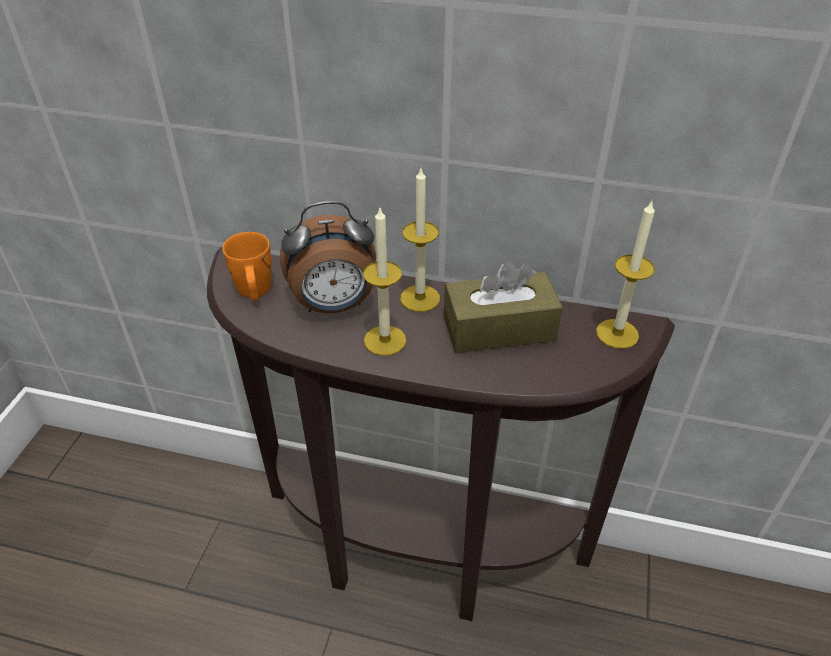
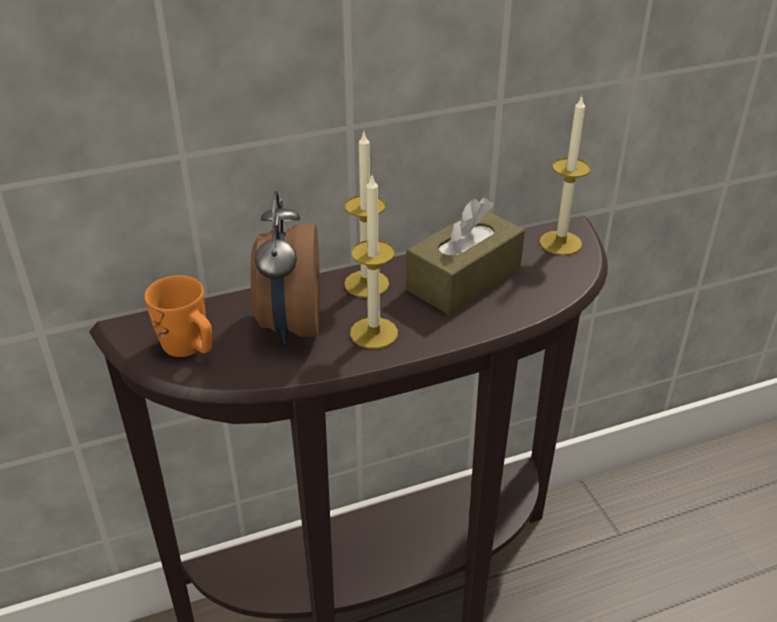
camera: 35 degrees left, 5 degrees down
(334, 306) = (290, 325): alarm clock -> alarm clock turned 135 degrees clockwise

